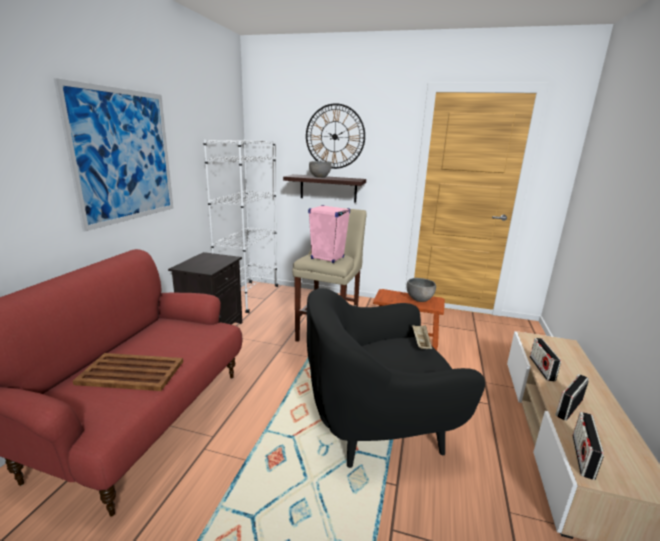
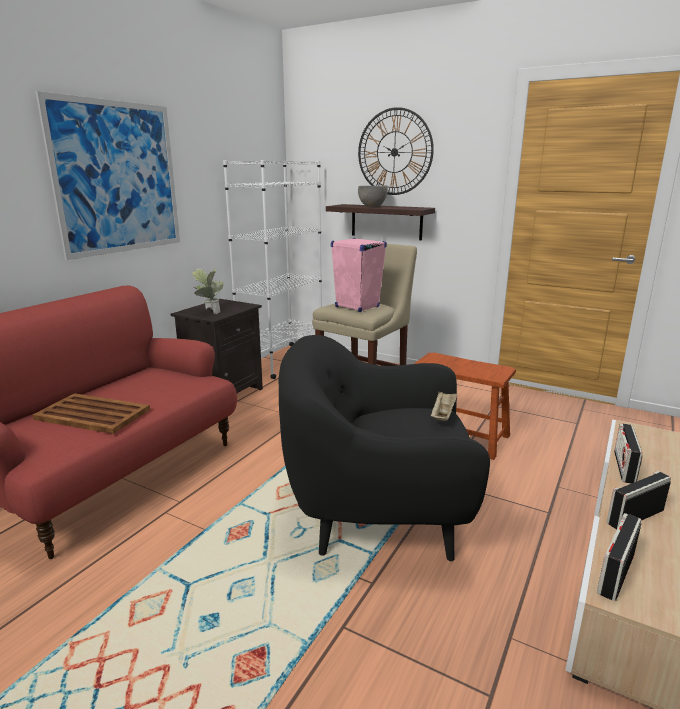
camera: 15 degrees right, 0 degrees up
(202, 266) = (209, 312): none -> potted plant
(419, 299) = (478, 367): grey bowl -> none

